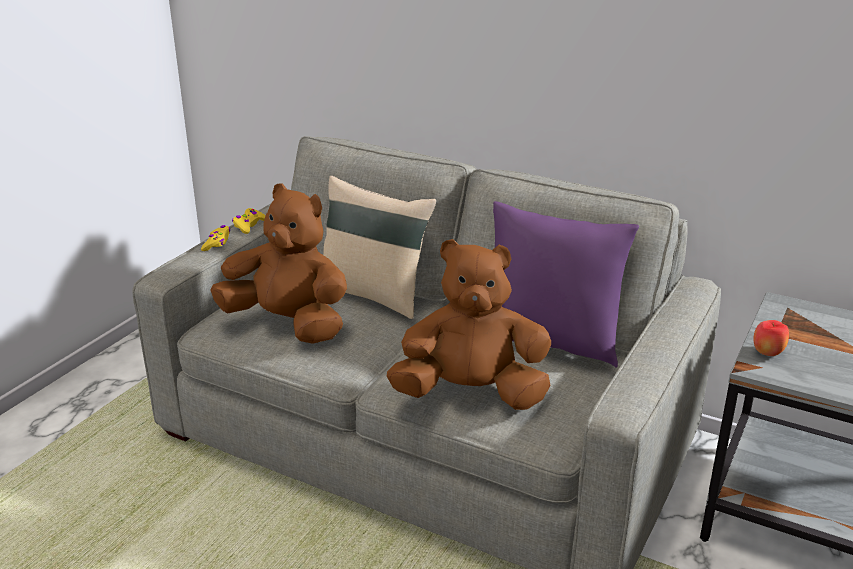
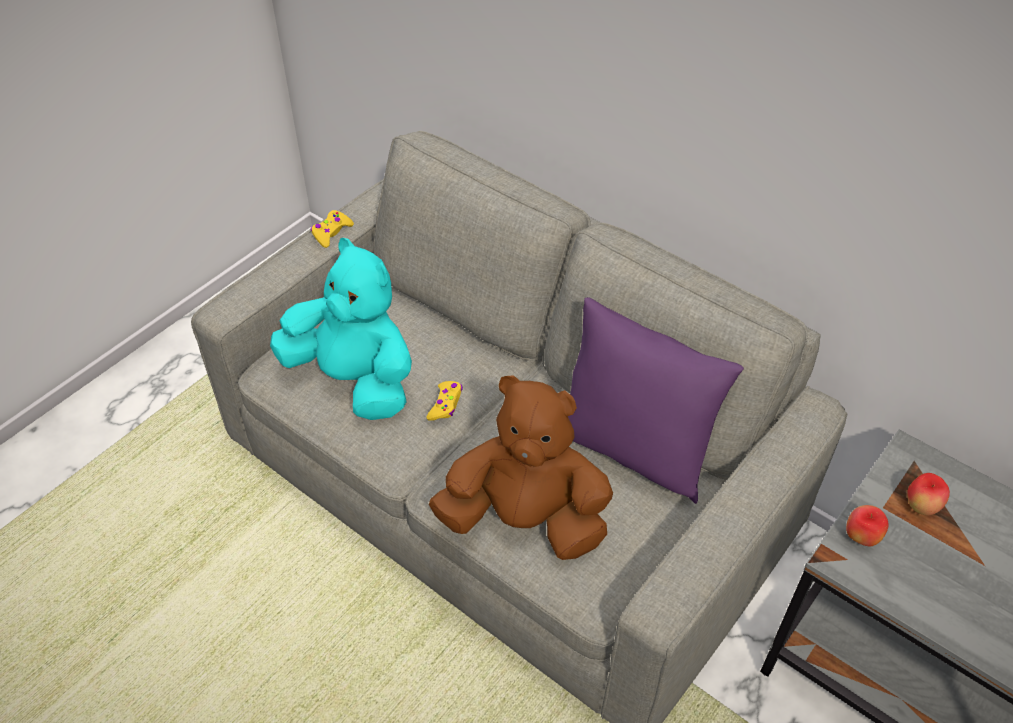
camera: 10 degrees right, 20 degrees up
(217, 243) = (290, 260): yellow game controller -> yellow game controller (445, 404)
(288, 324) = (354, 380): brown plush toy -> turquoise plush toy
(374, 295) = (457, 343): beige pillow -> none
(806, 331) = (921, 506): none -> apple

